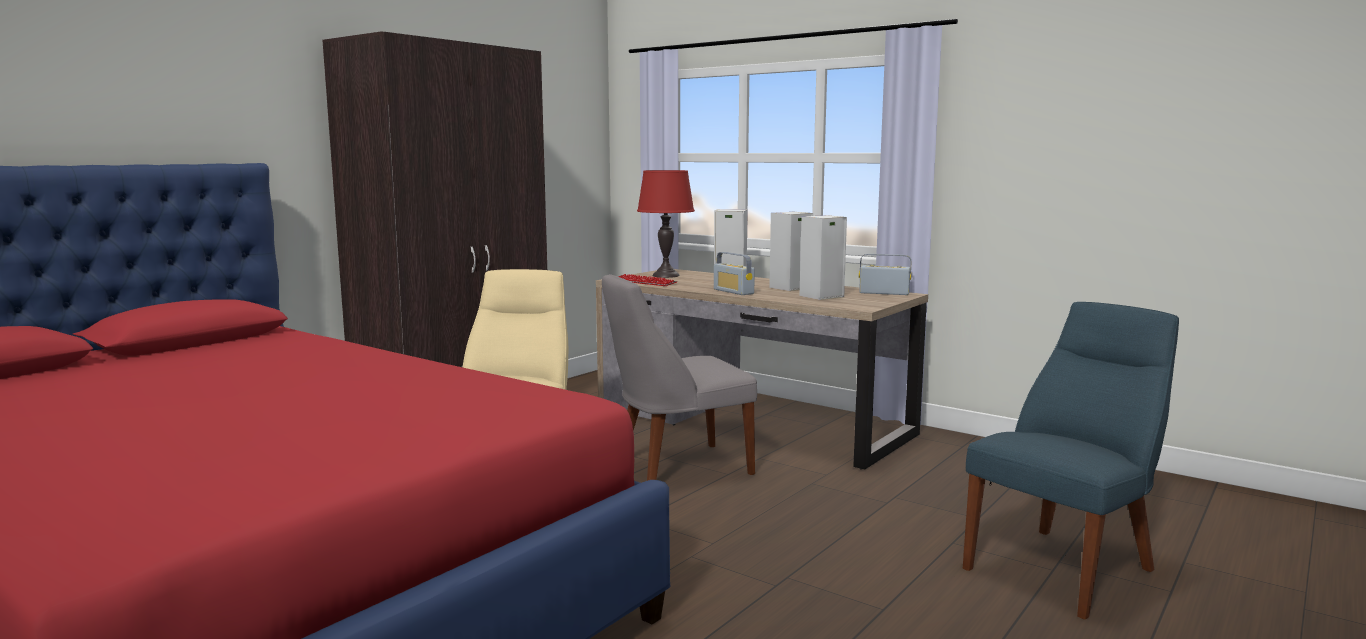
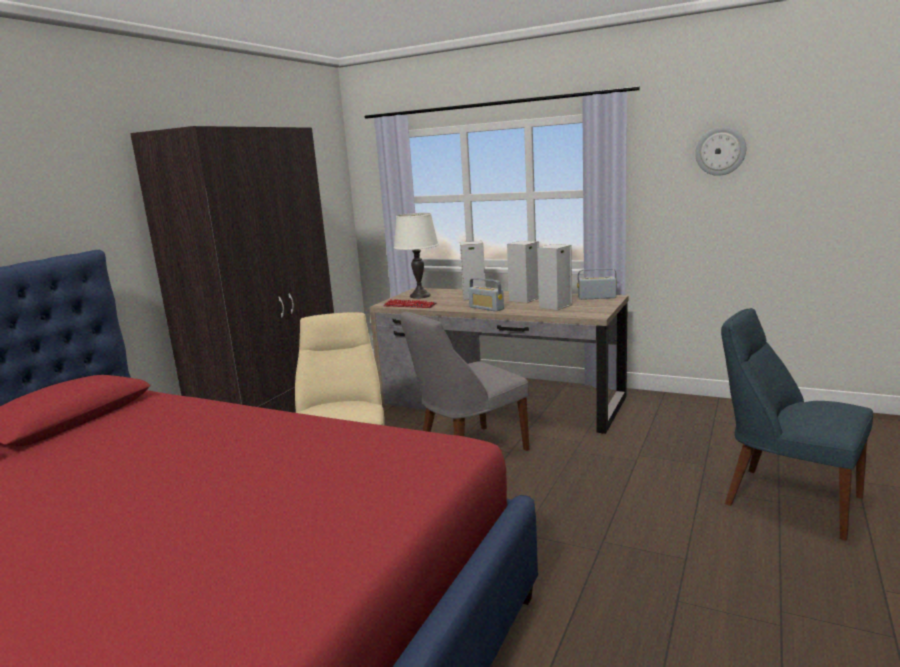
camera: 10 degrees left, 5 degrees up
(665, 275) = (420, 296): red table lamp -> white table lamp
(1061, 108) = (720, 151): none -> wall clock
(1065, 567) = (786, 499): blue chair -> blue chair turned 90 degrees counterclockwise

